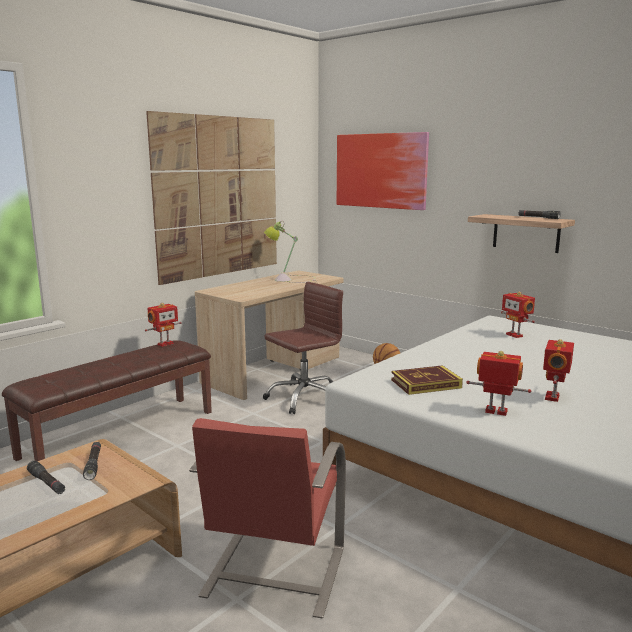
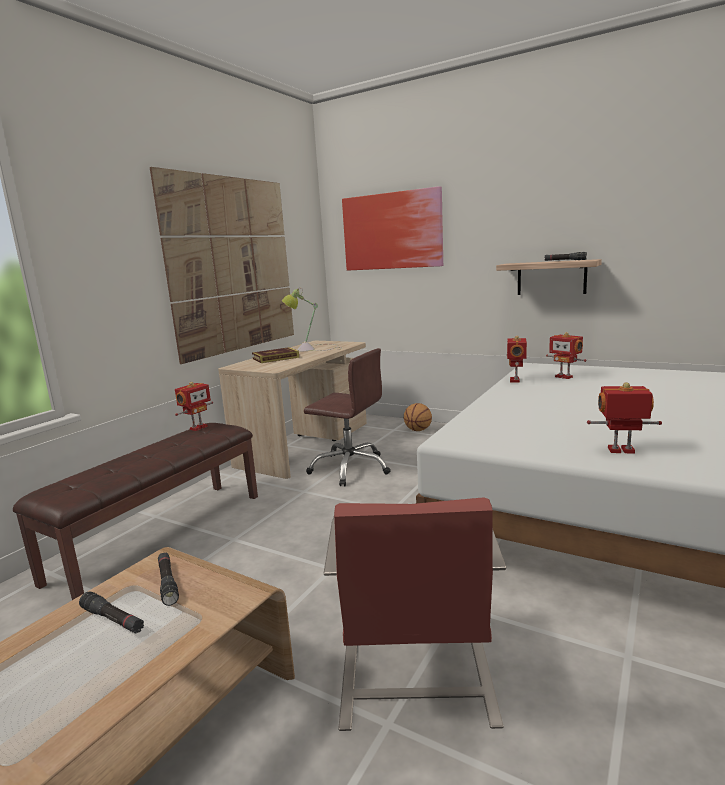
camera: 10 degrees left, 0 degrees up
(304, 398) = (350, 468): brown office chair -> brown office chair turned 75 degrees clockwise
(426, 384) = (523, 432): book -> book (275, 358)
(553, 397) = (661, 429): toy robot -> toy robot (516, 380)

